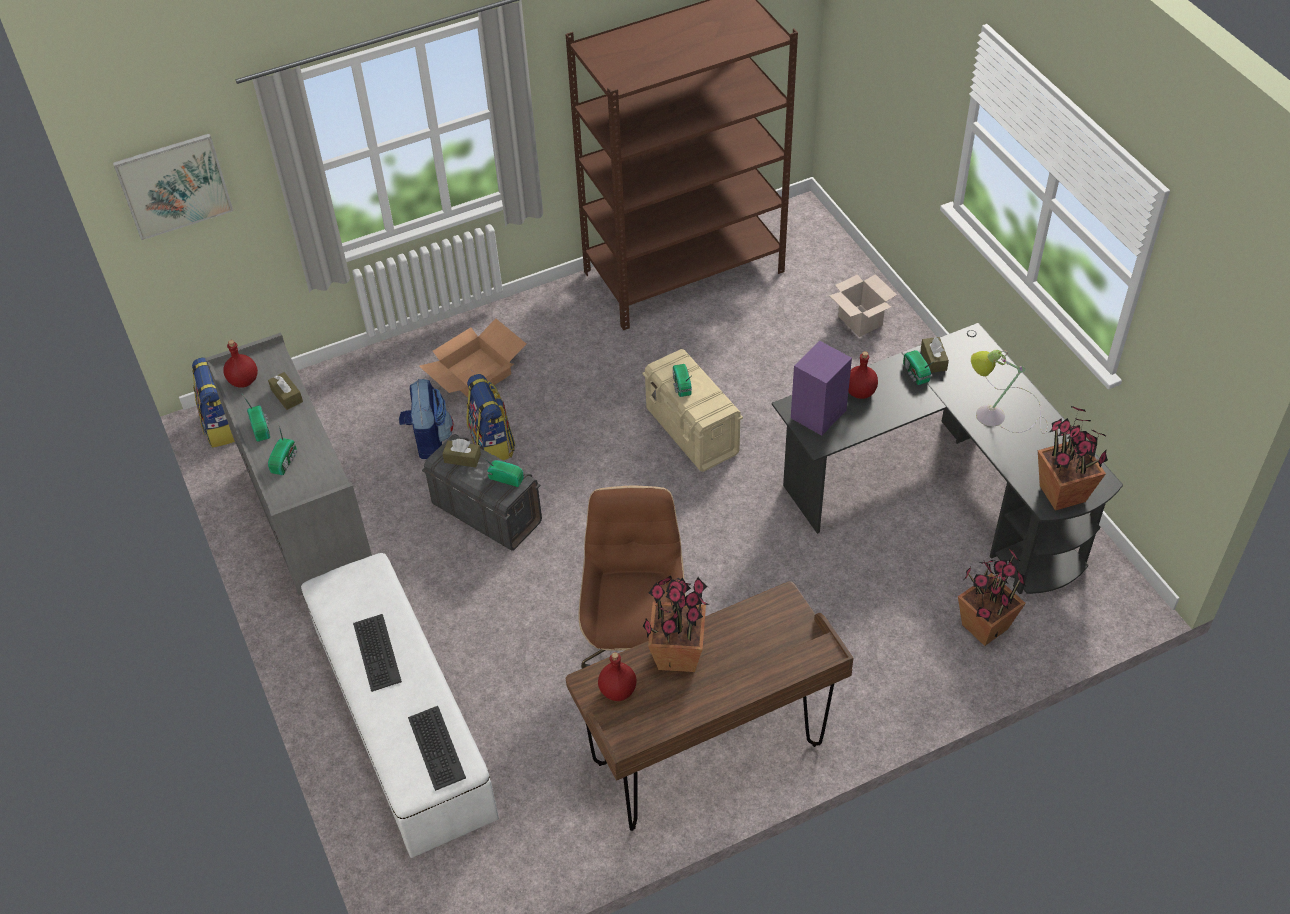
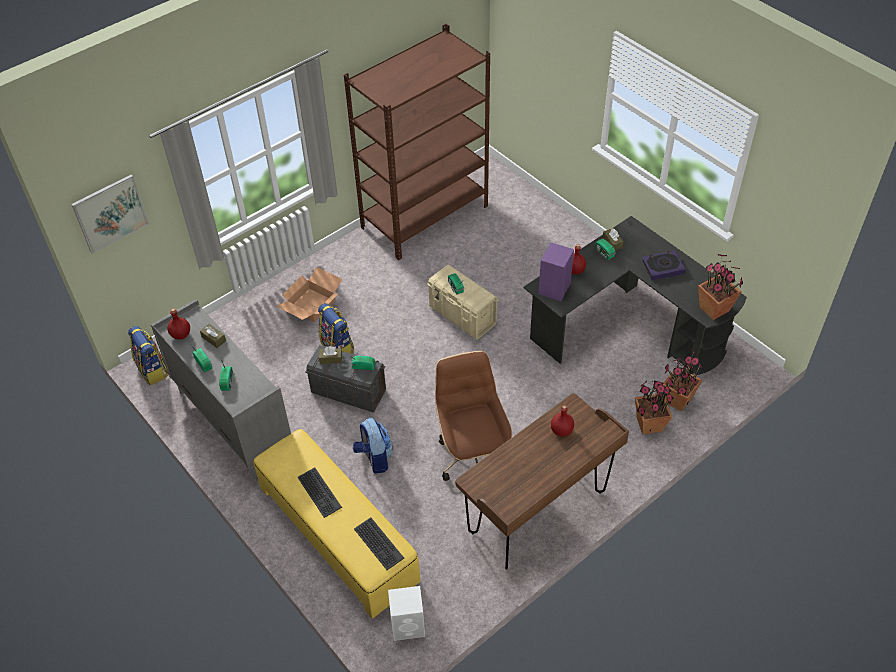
camera: 15 degrees left, 0 degrees up
(401, 719) = (336, 533): white bench -> yellow bench
(429, 440) = (295, 353): backpack -> backpack (374, 458)
(461, 881) = (409, 625): none -> white speaker
(617, 691) = (490, 482): red bottle -> red bottle (561, 431)
(677, 655) = (520, 452): potted plant -> potted plant (649, 424)
(861, 321) = (545, 228): cardboard box -> none
(1001, 412) = (662, 267): table lamp -> book

